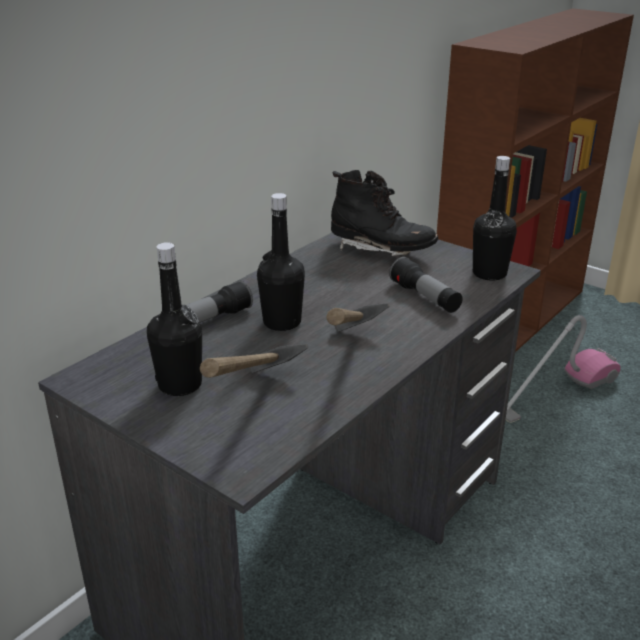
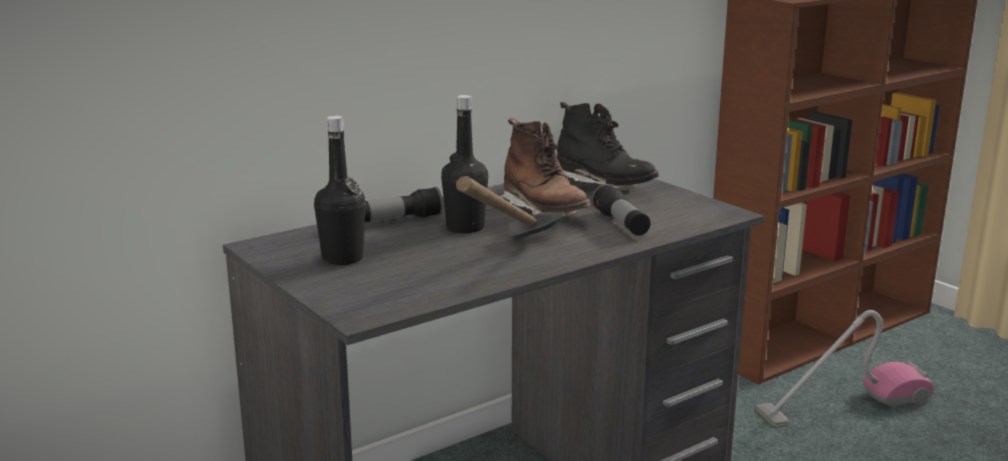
camera: 15 degrees right, 10 degrees down
(257, 413) = (398, 283): hammer -> none
(345, 291) = (543, 212): none -> brown boot
(489, 273) = (704, 213): black bottle -> none

